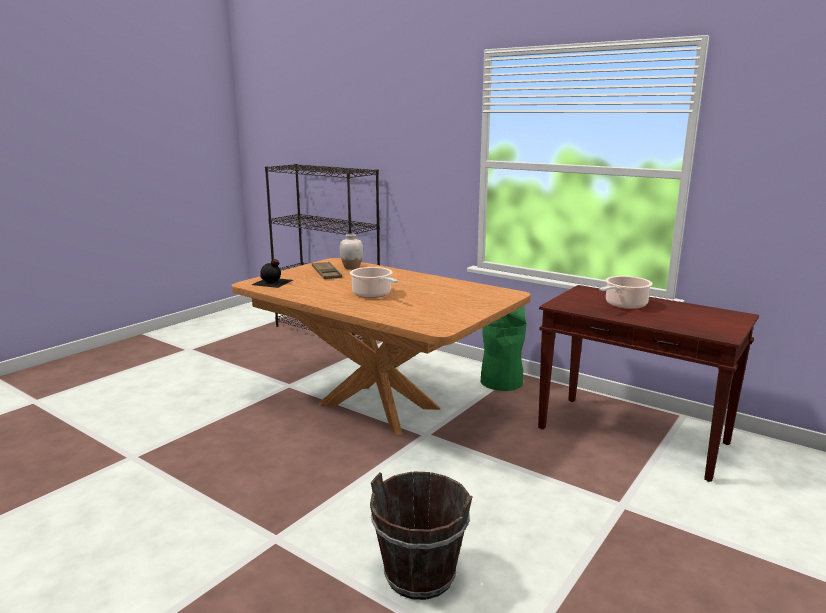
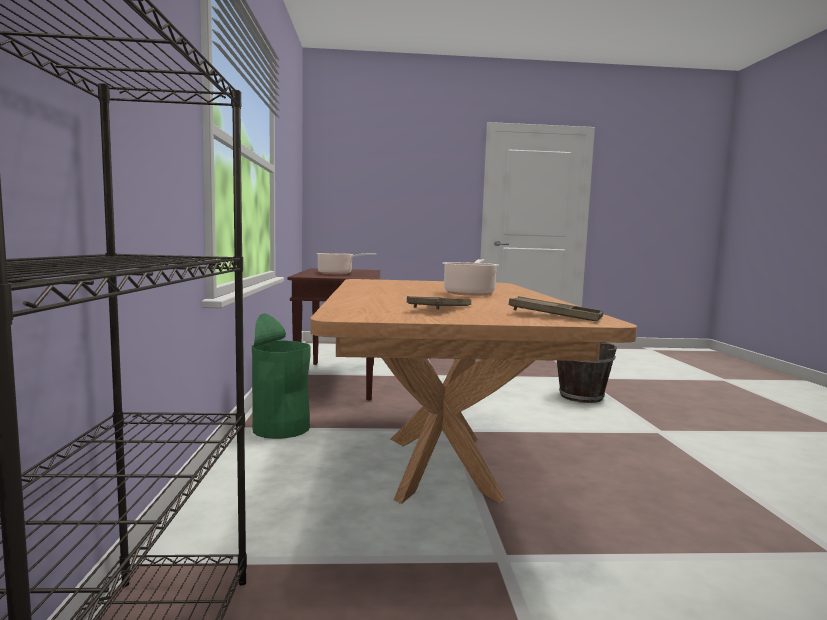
camera: 130 degrees left, 10 degrees down
(272, 282) = (555, 316): black bottle -> brown tray
(352, 268) = (374, 306): white vase -> none

